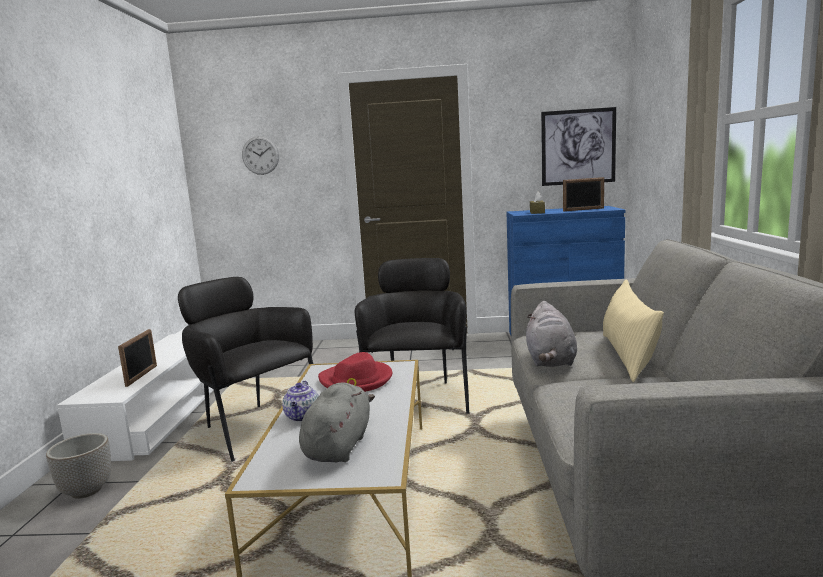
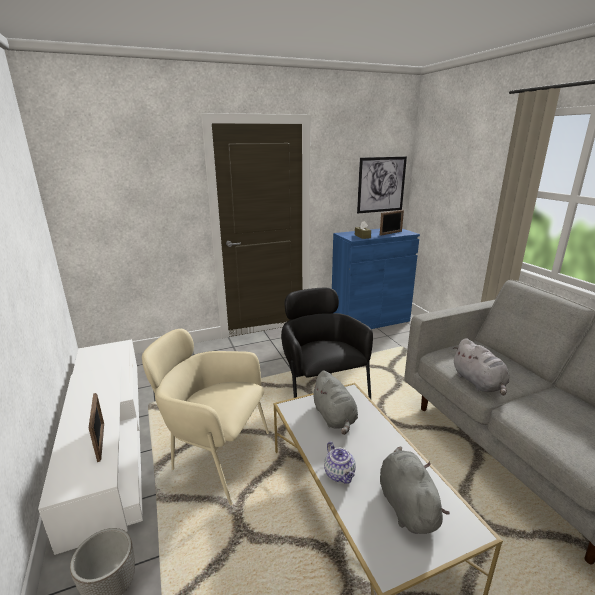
camera: 25 degrees left, 10 degrees up
(254, 426) = (214, 457): black armchair -> beige armchair
(260, 155) = (127, 188): wall clock -> none
(356, 380) = (334, 417): red hat -> grey plush toy
(627, 356) = (516, 370): beige pillow -> none

